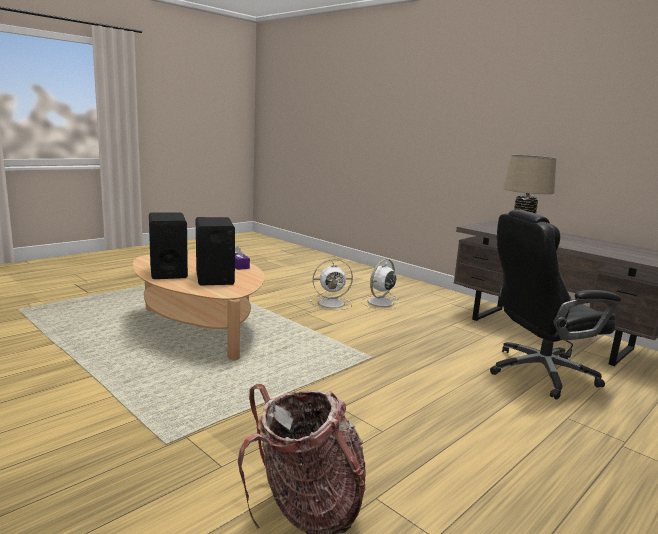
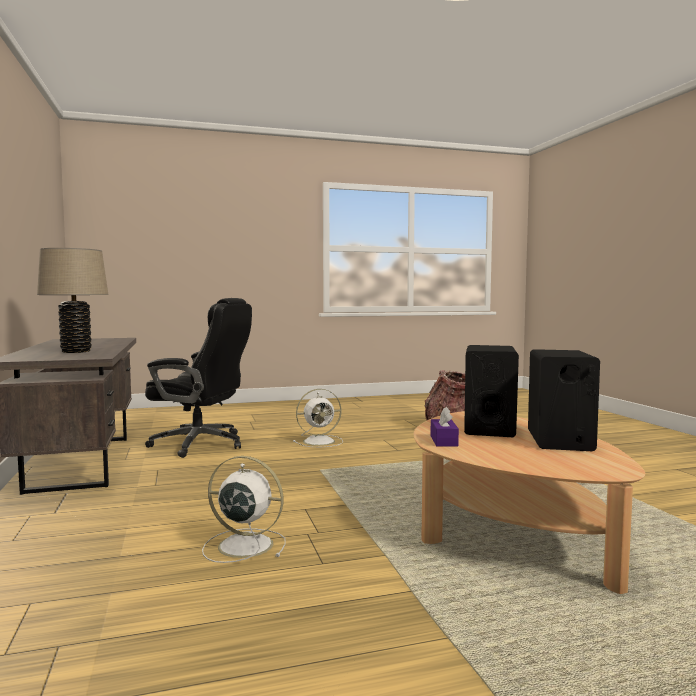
camera: 150 degrees left, 10 degrees down
(380, 303) = (160, 532): white fan -> white fan (320, 441)

